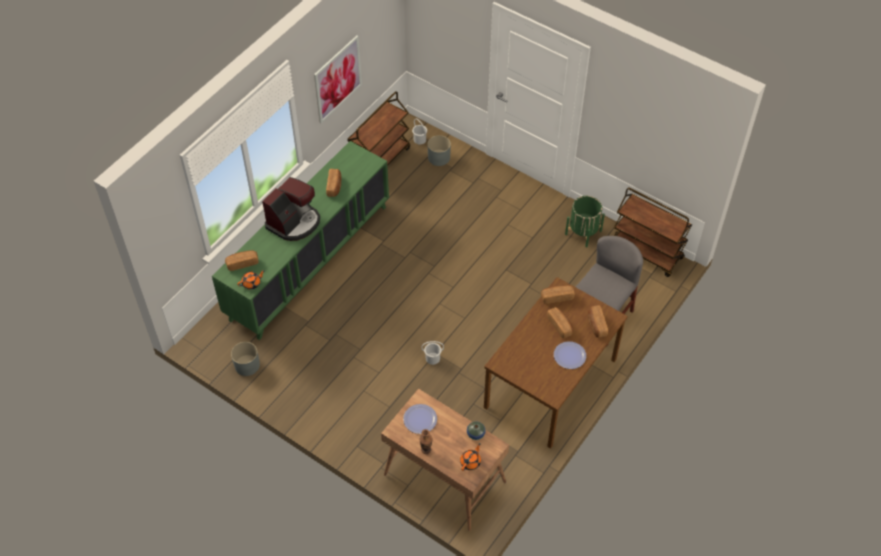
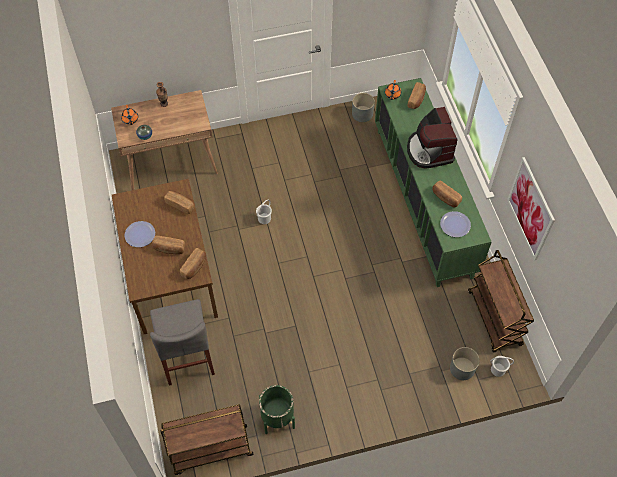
camera: 130 degrees right, 5 degrees up
(420, 419) = (187, 114): plate -> plate (455, 224)
(596, 325) = (144, 272): bread -> bread (180, 204)

